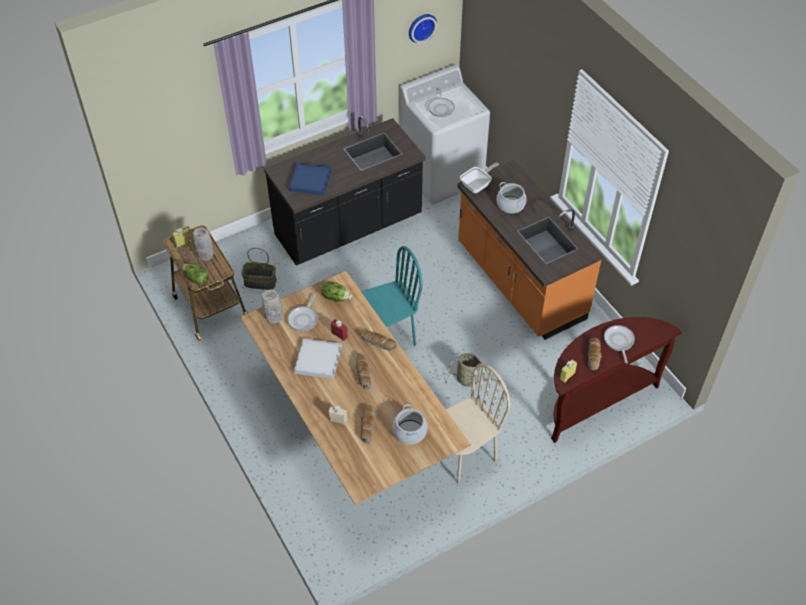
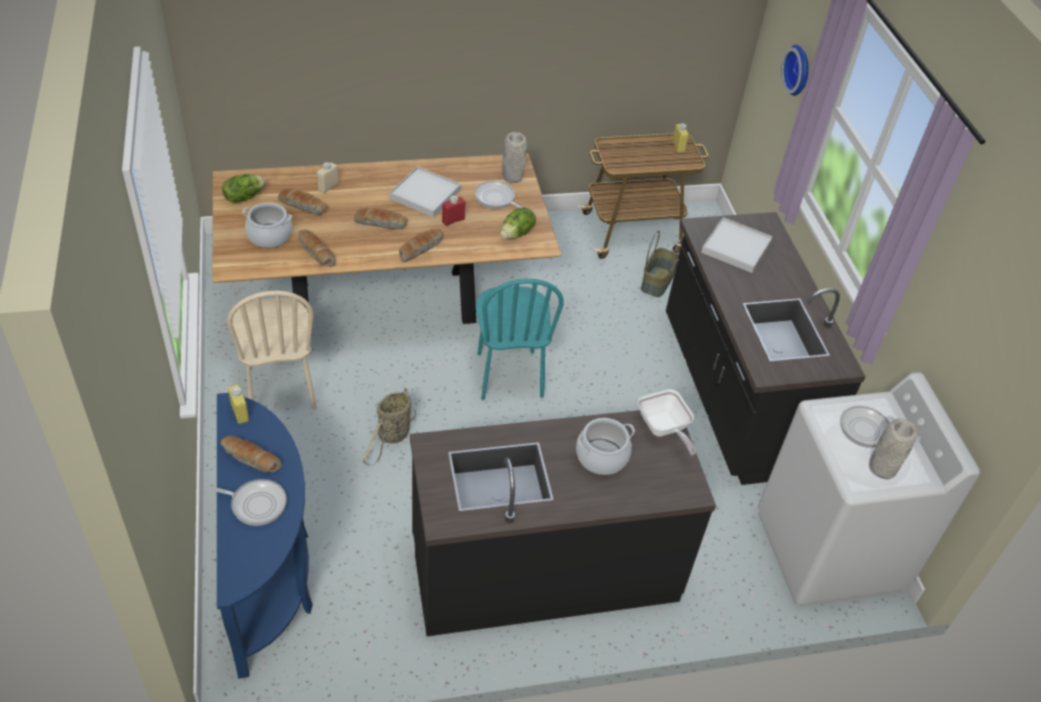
camera: 105 degrees right, 5 degrees down
(196, 279) = (612, 144): lettuce -> lettuce (243, 197)
(206, 255) = (649, 159): grey vase -> grey vase (881, 468)
(310, 180) = (736, 247): blue tray -> white tray
(412, 398) = (316, 252): none -> bread
(421, 26) = (993, 326): wall clock -> wall clock (799, 70)
(519, 283) = (544, 569): orange counter -> black counter
(596, 400) = (269, 575): brown console table -> blue console table

